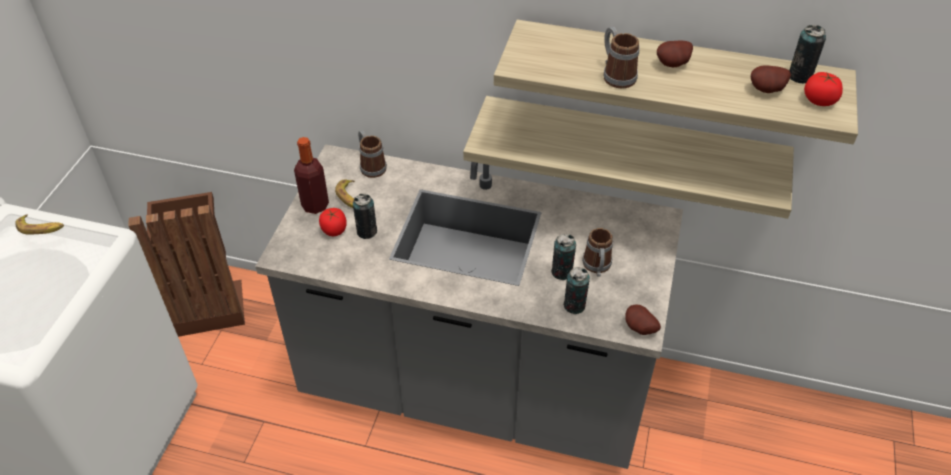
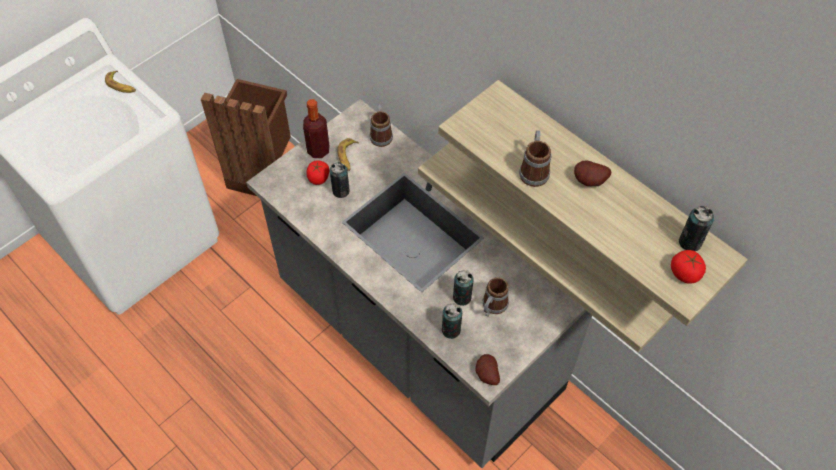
camera: 30 degrees right, 10 degrees up
(767, 91) = (648, 243): potato -> none

